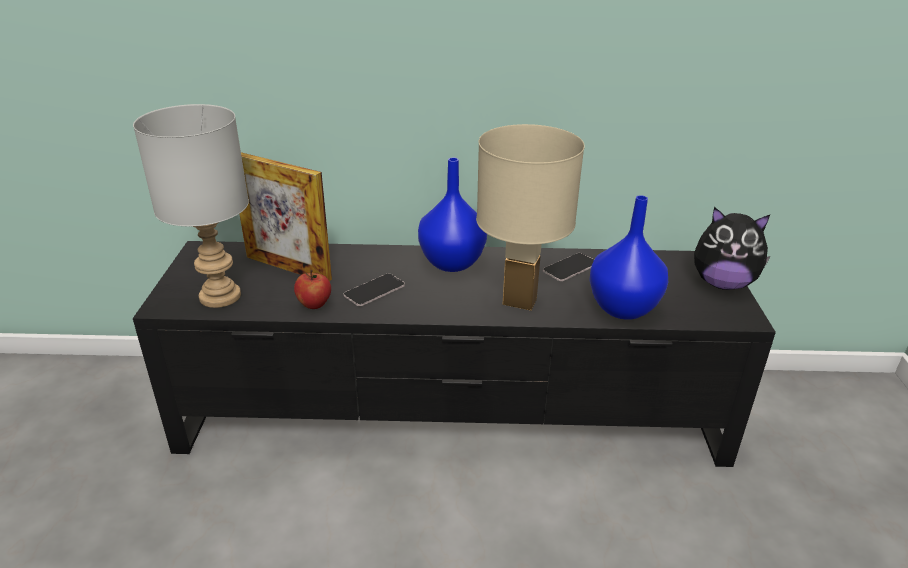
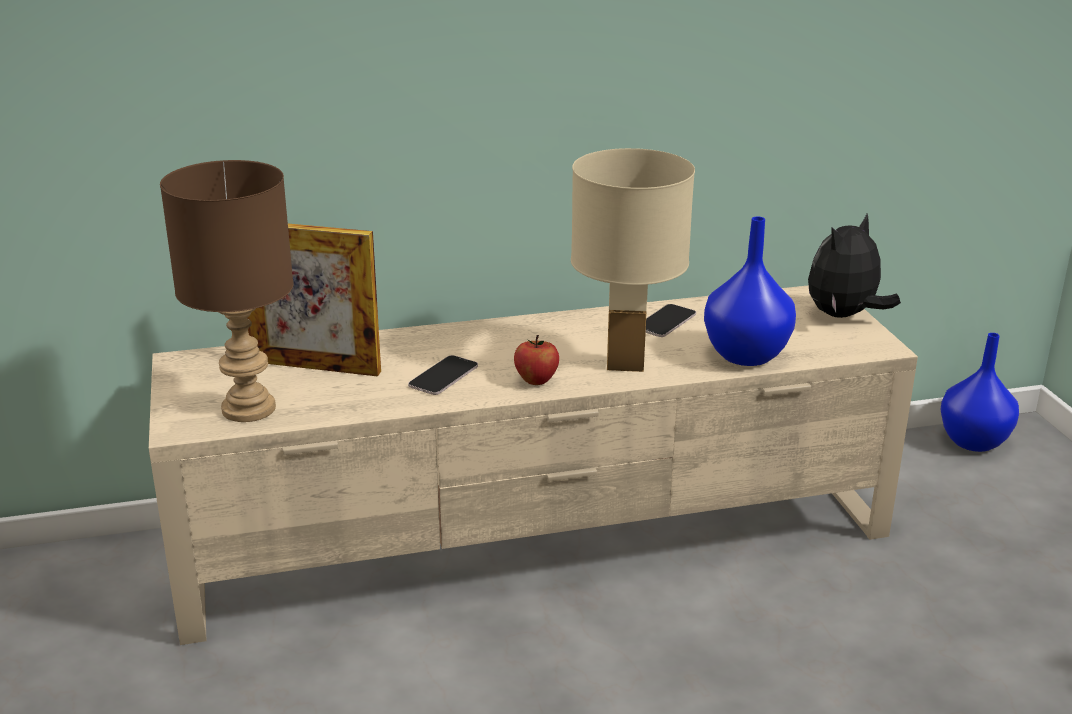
camera: 15 degrees left, 5 degrees down
(221, 295) = (249, 407): grey table lamp -> brown table lamp
(314, 304) = (378, 401): apple -> apple (536, 380)
(452, 263) = (522, 335): blue vase -> blue vase (974, 442)
(455, 412) = (538, 535): black tv stand -> beige tv stand
(722, 283) = (844, 316): plush toy -> plush toy turned 135 degrees clockwise

